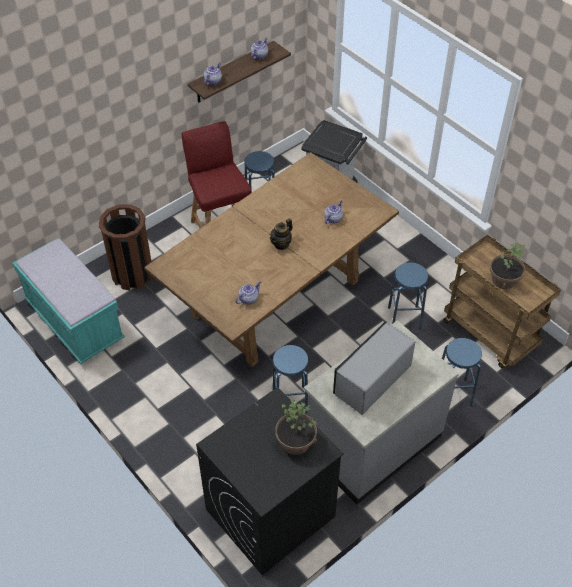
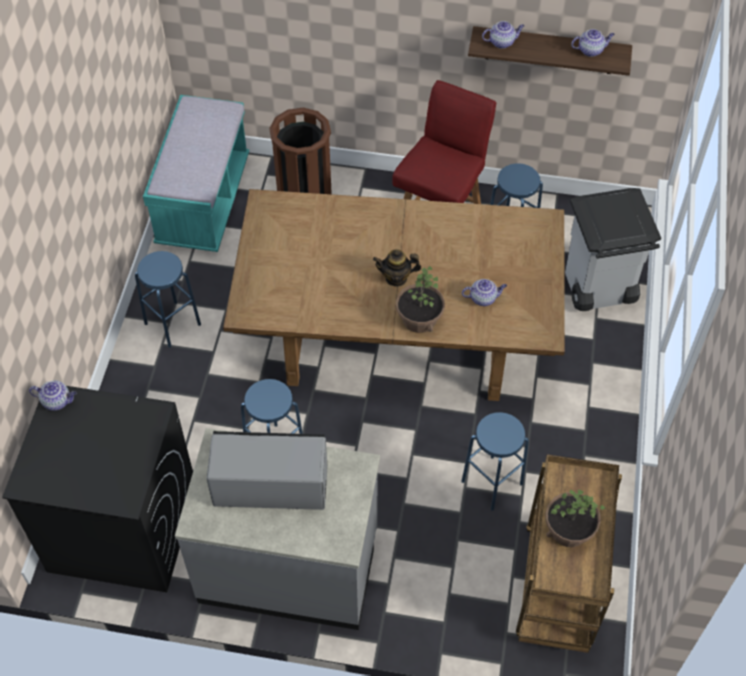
camera: 50 degrees right, 5 degrees up
(248, 299) = (291, 302): teapot -> teapot (57, 401)
(295, 442) = (116, 466): potted plant -> potted plant (419, 319)
(453, 393) = (430, 604): blue stool -> blue stool (172, 324)

